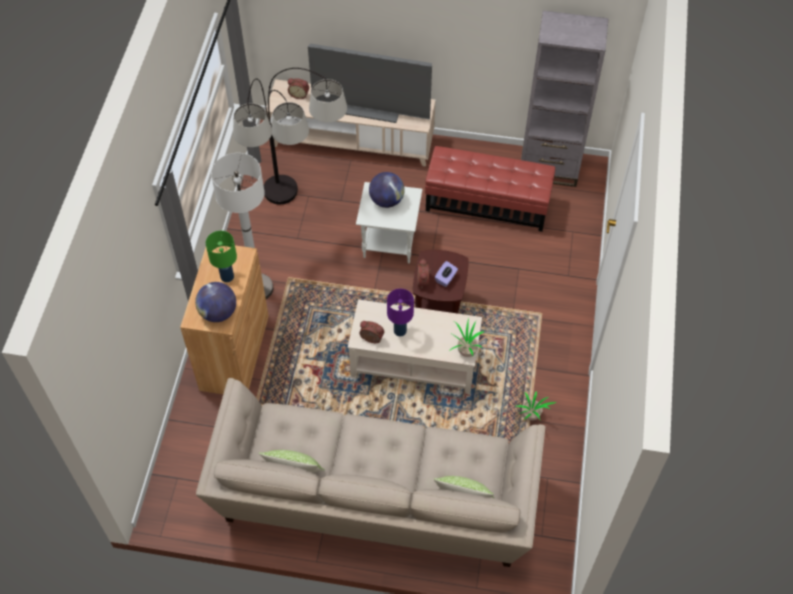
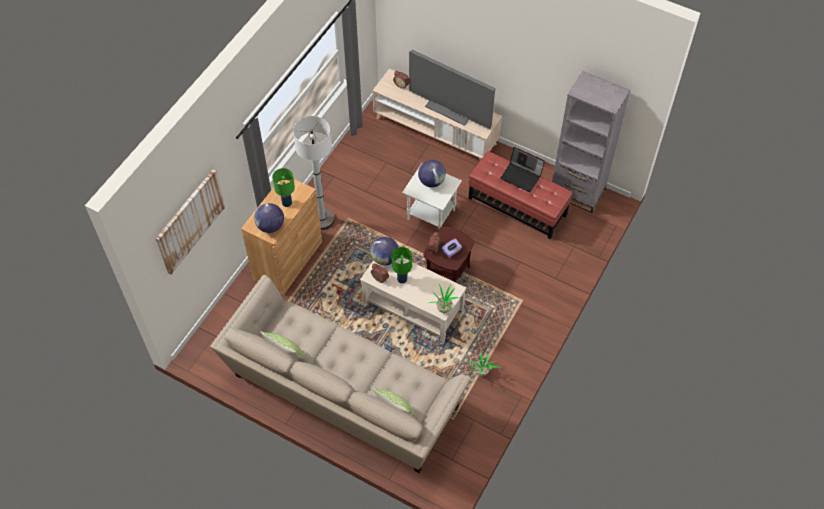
camera: 20 degrees right, 0 degrees up
(123, 335) = (190, 221): none -> picture
(296, 222) = (369, 179): floor lamp -> none
(368, 312) = (385, 258): none -> globe
(399, 330) = (402, 279): purple table lamp -> green table lamp
(489, 164) = (521, 176): none -> laptop

